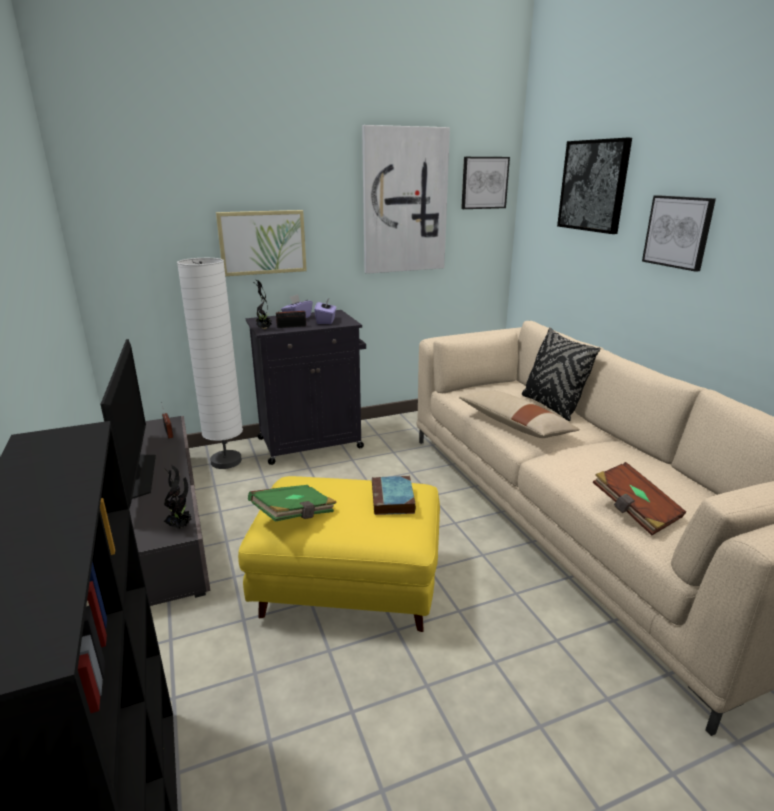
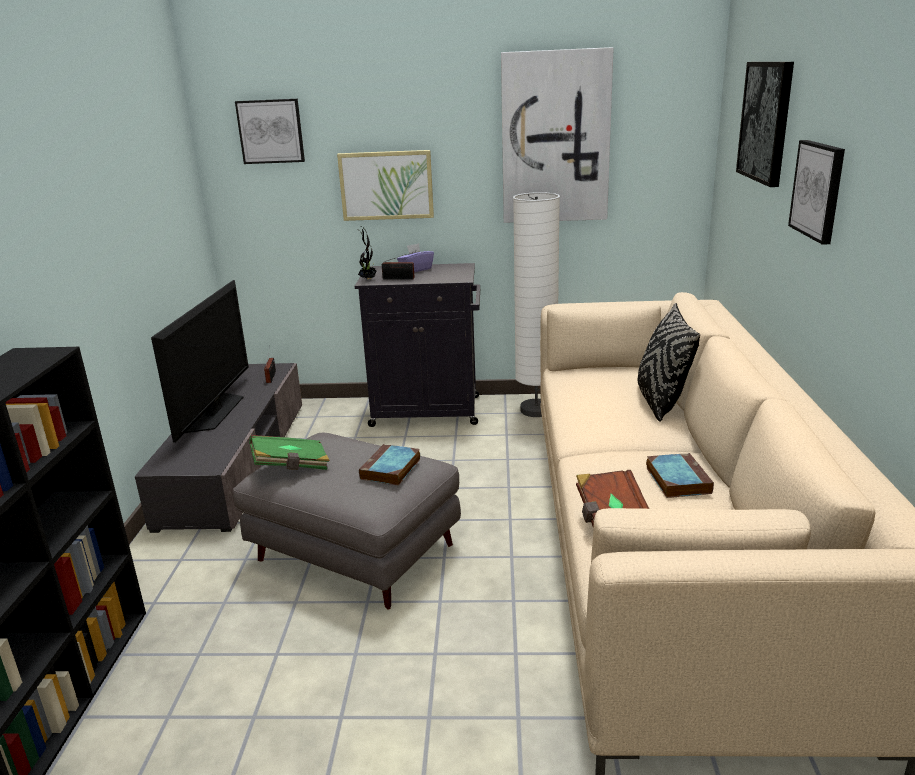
camera: 25 degrees right, 0 degrees up
(181, 526) = (216, 461): potted plant -> none
(226, 461) = (332, 417): white floor lamp -> white floor lamp (536, 410)
(326, 321) = (440, 275): purple tissue box -> none
(349, 584) = (356, 552): yellow ottoman -> grey ottoman
(484, 183) = (666, 113): picture -> picture (271, 131)
(514, 425) = (589, 416): beige pillow -> none
(631, 464) = (676, 479): none -> book

